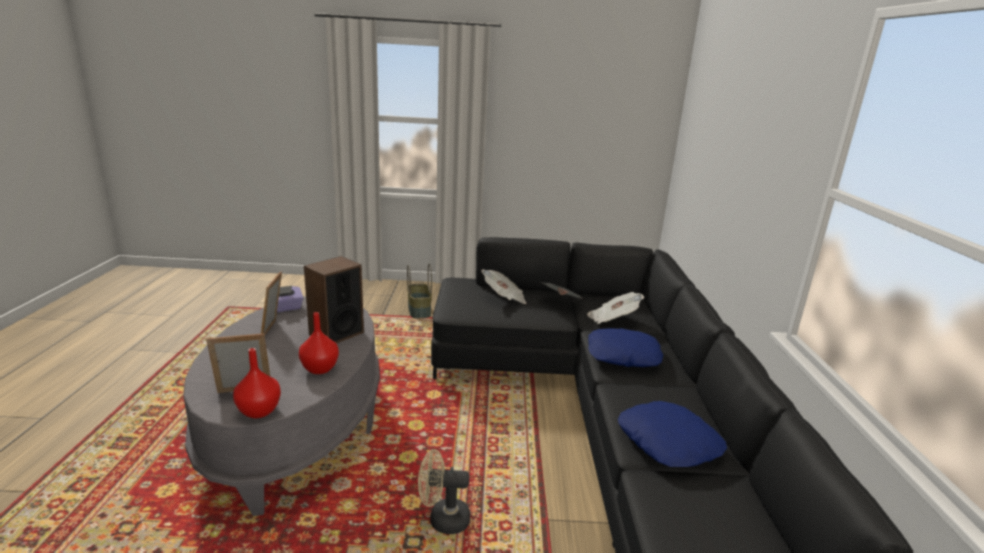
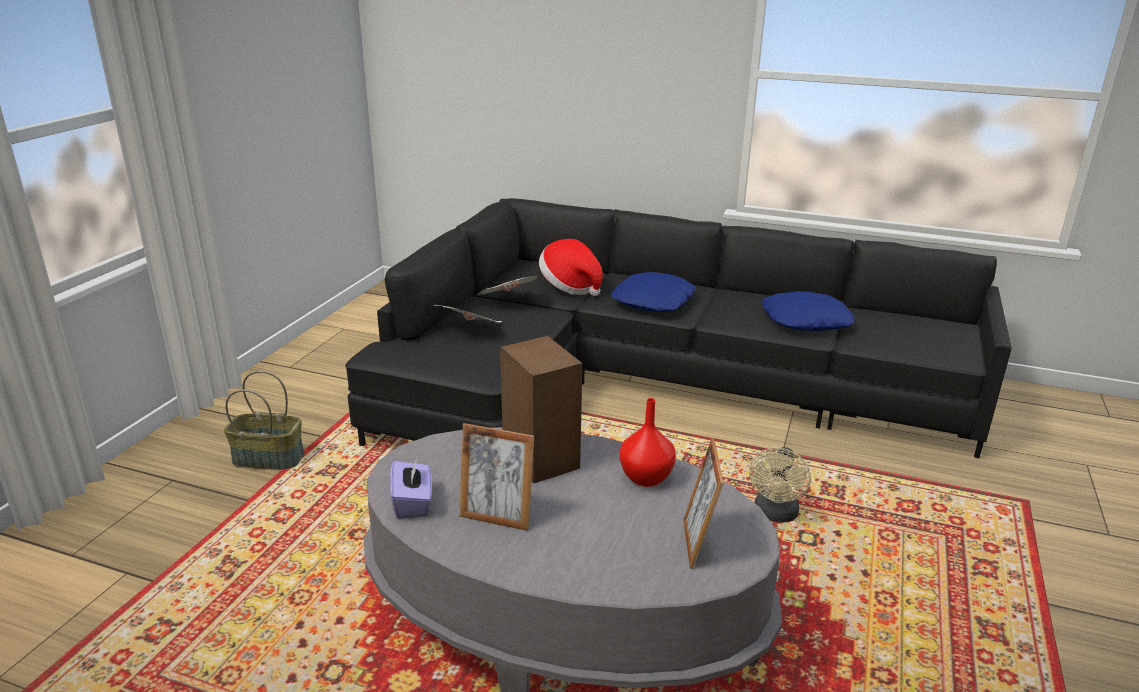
camera: 70 degrees left, 5 degrees up
(259, 412) = (749, 529): red vase -> none
(612, 320) = (570, 286): newspaper -> hat

